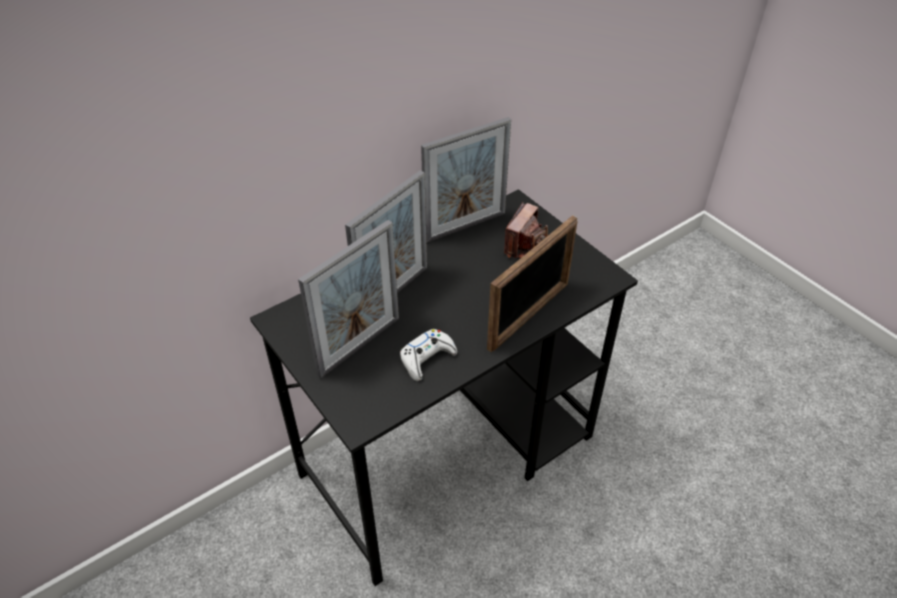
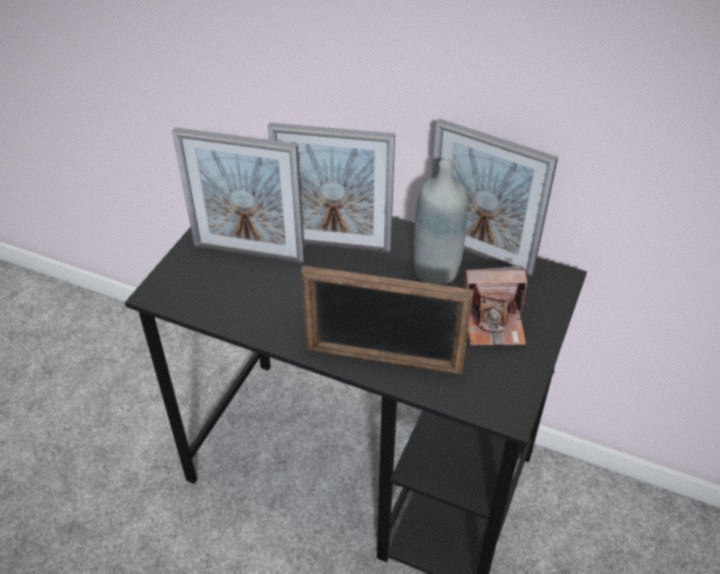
camera: 60 degrees right, 0 degrees up
(427, 358) = (264, 305): white game controller -> none
(464, 253) = (436, 270): none -> grey bottle

